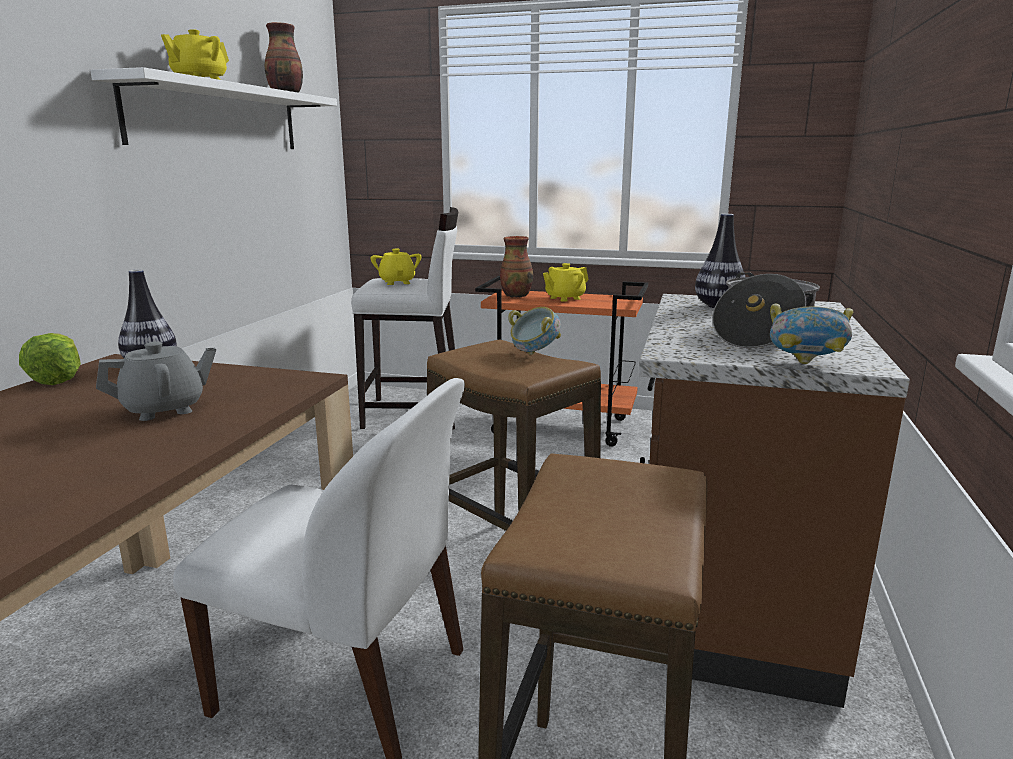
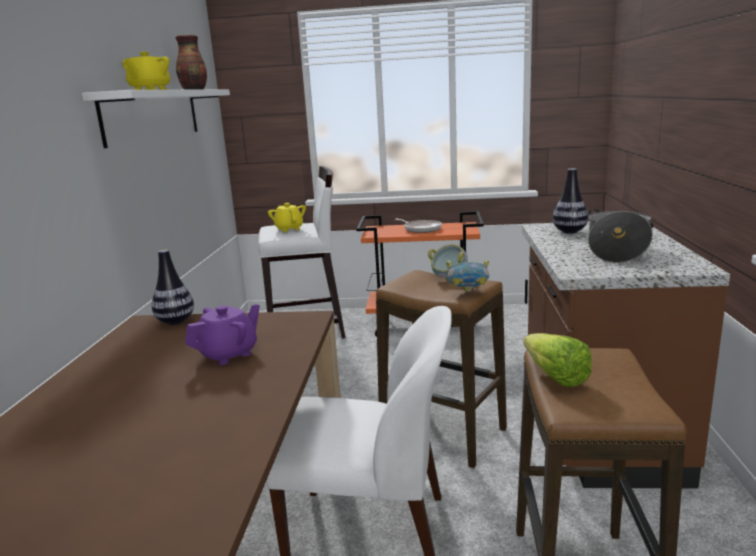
camera: 10 degrees left, 0 degrees up
(63, 376) = (115, 339): lettuce -> lettuce (552, 374)
(164, 409) = (229, 354): grey teapot -> purple teapot
(516, 296) = (383, 230): vase -> none
(564, 298) = (421, 229): yellow teapot -> frying pan
(806, 366) = (665, 272): bowl -> bowl (468, 293)

